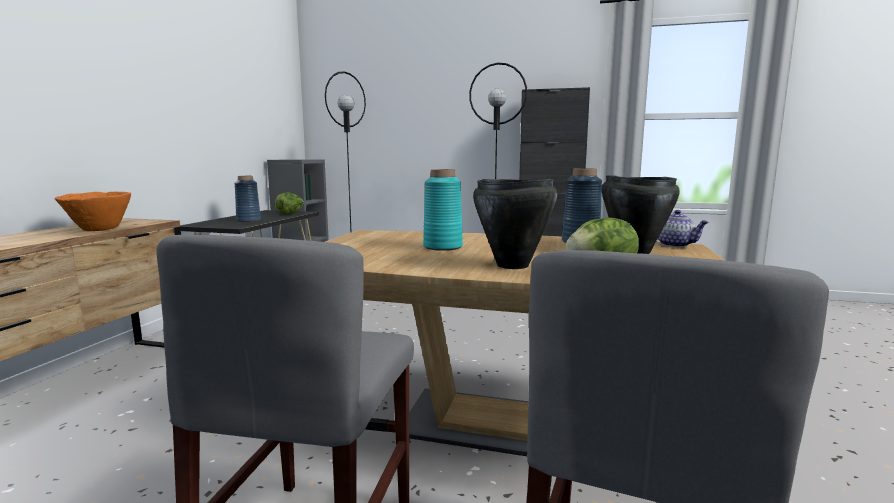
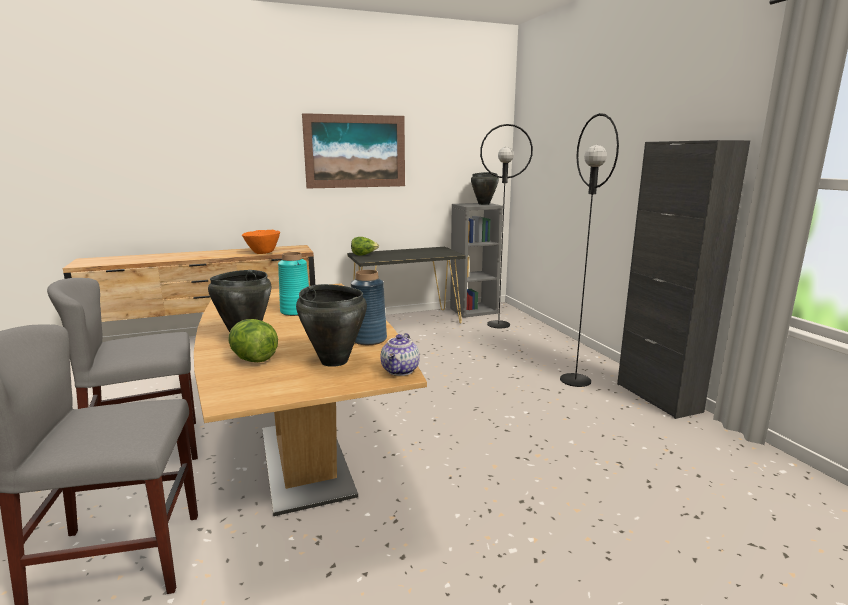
camera: 55 degrees right, 5 degrees up
(170, 83) = (355, 151): none -> picture
(248, 220) = (392, 256): blue vase -> none
(290, 214) = (438, 254): lettuce -> lettuce (364, 255)
(301, 159) = (484, 204): none -> black cooking pot

